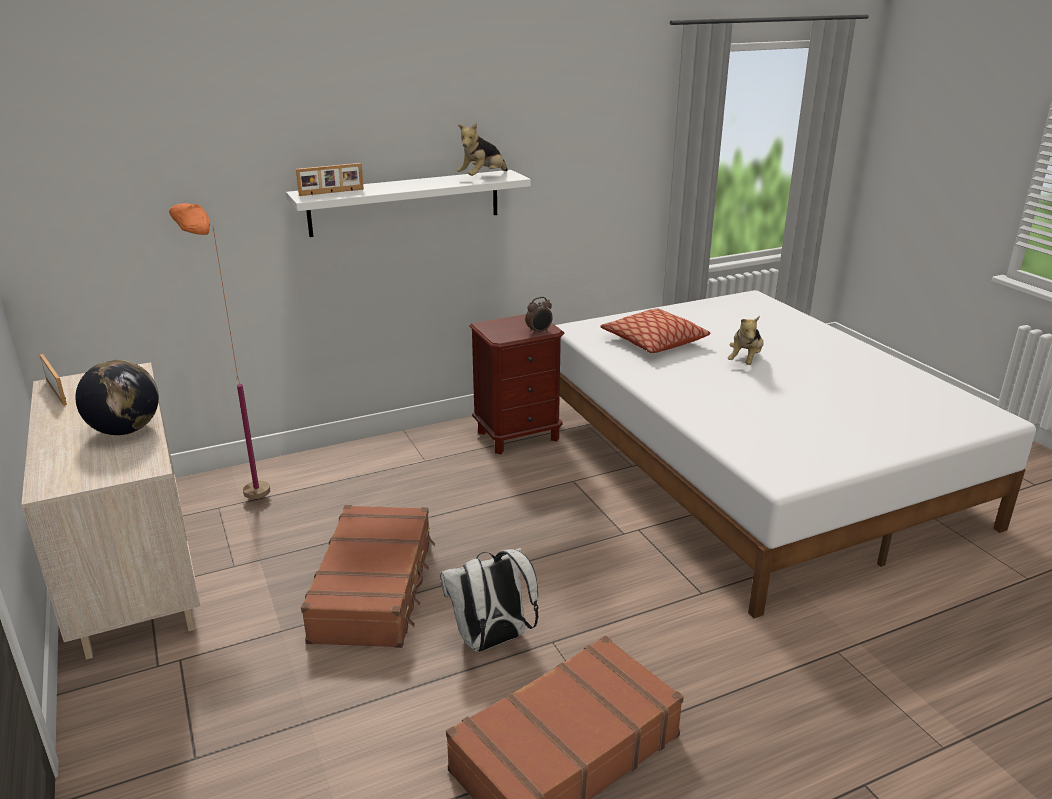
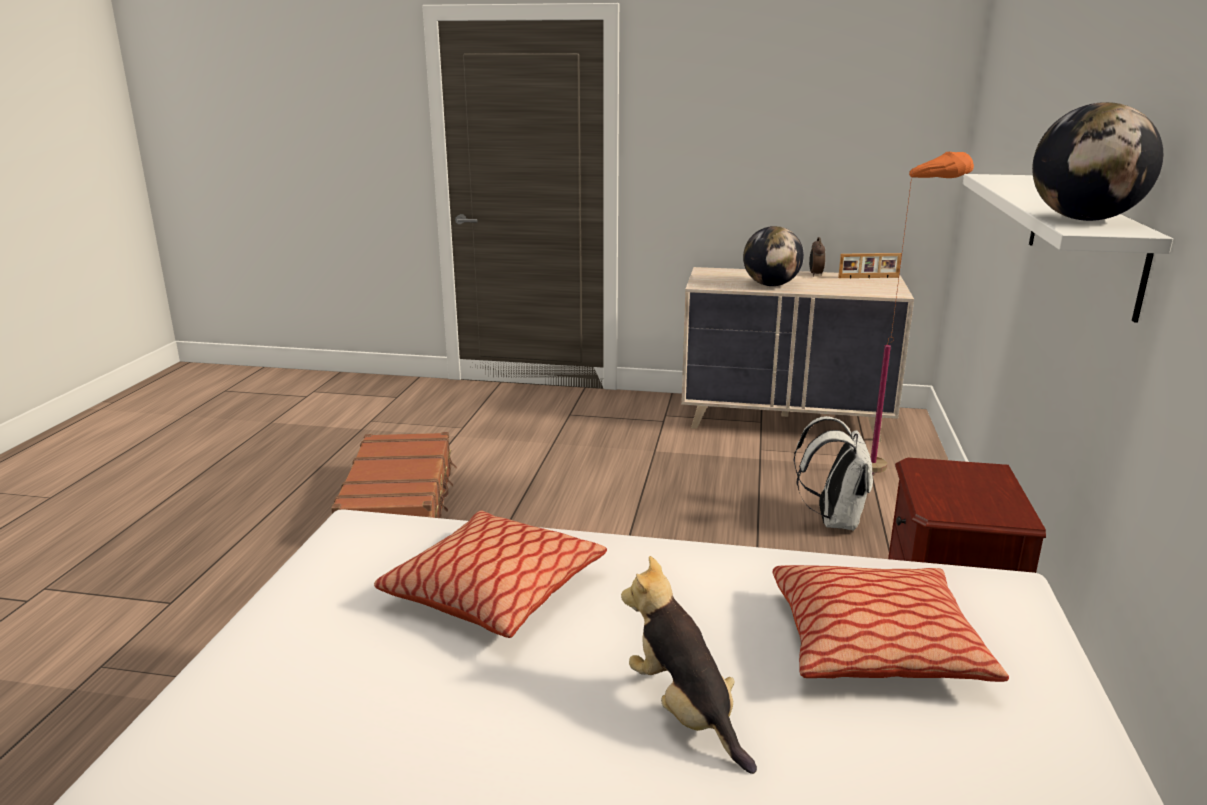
camera: 125 degrees right, 5 degrees down
(332, 192) = (1013, 181): picture frame -> none
(375, 589) = (664, 490): brown suitcase -> none
(482, 178) = (1084, 219): plush toy -> globe
(491, 641) = (536, 516): white backpack -> white backpack (833, 520)
(539, 332) = (928, 498): alarm clock -> alarm clock (815, 275)
(752, 415) = (494, 591): none -> pillow

